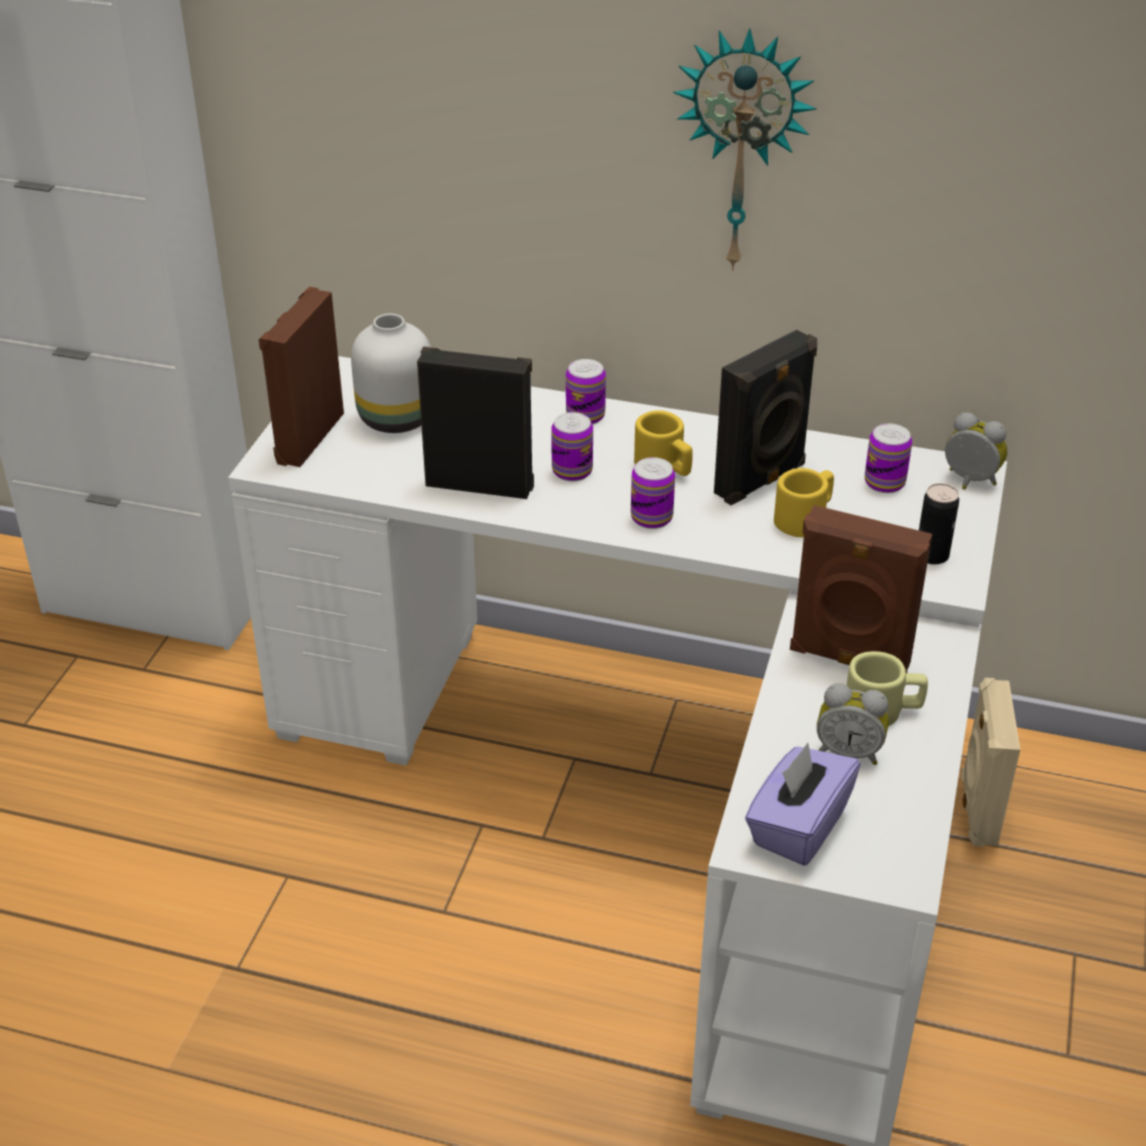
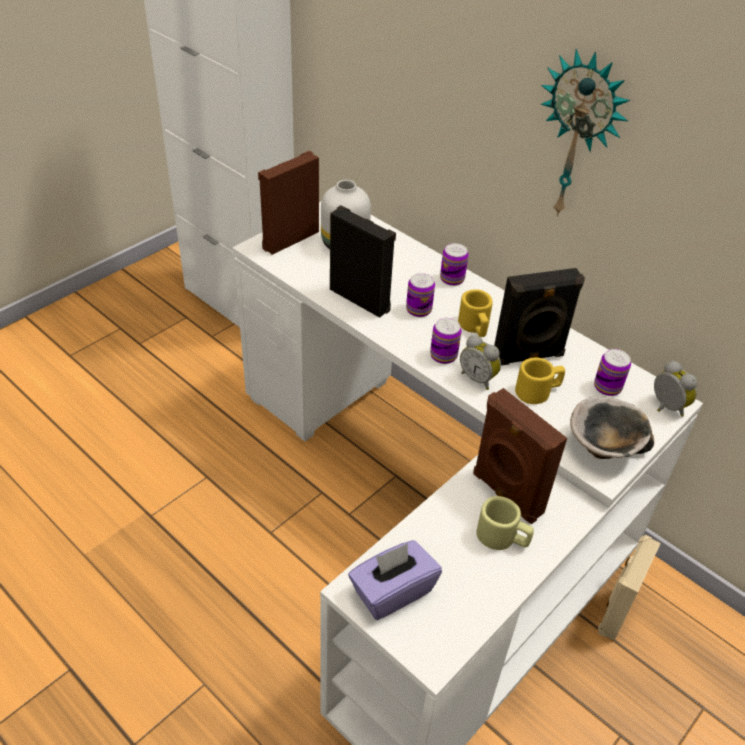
camera: 25 degrees right, 5 degrees up
(848, 751) = (460, 556): alarm clock -> alarm clock (478, 378)
(931, 555) = (603, 447): can -> bowl

